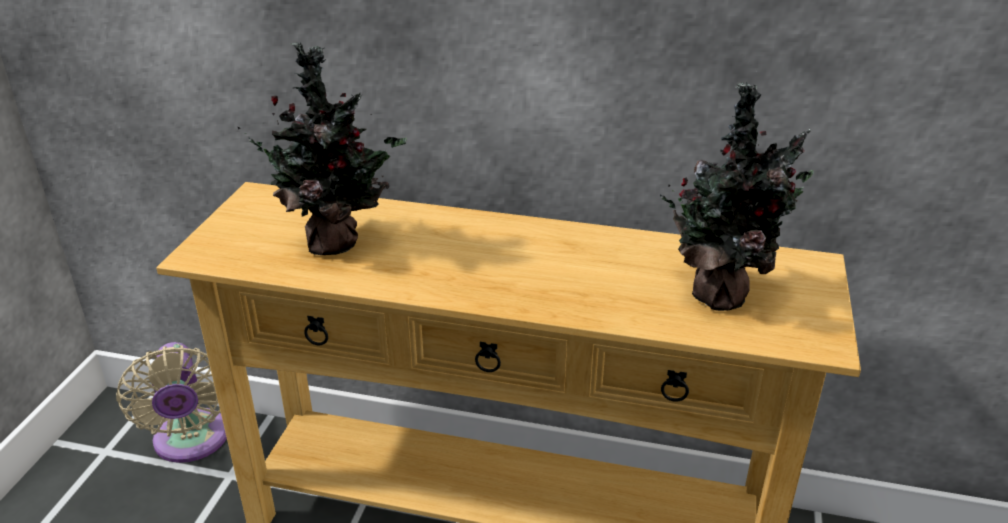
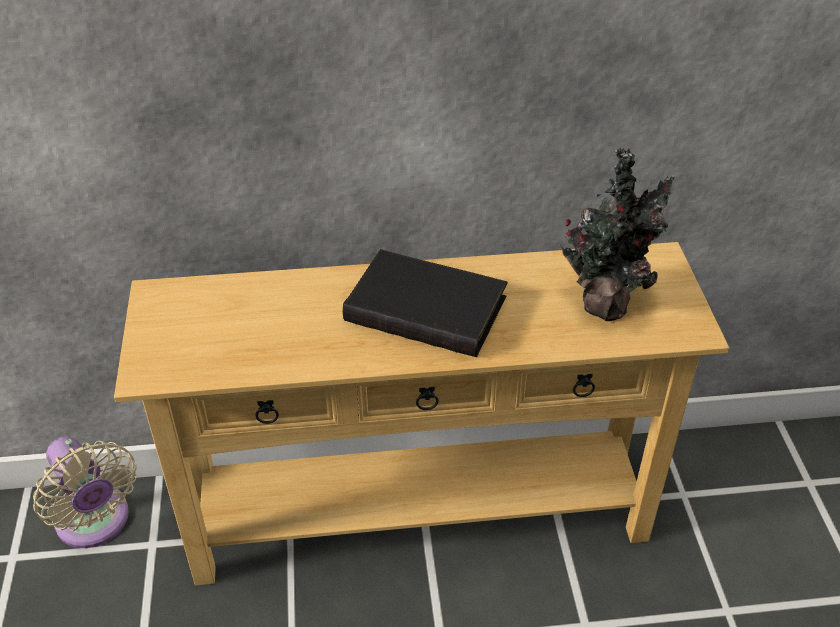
camera: 20 degrees left, 10 degrees up
(337, 243) = (265, 329): potted plant -> none
(515, 257) = (428, 307): none -> black book

